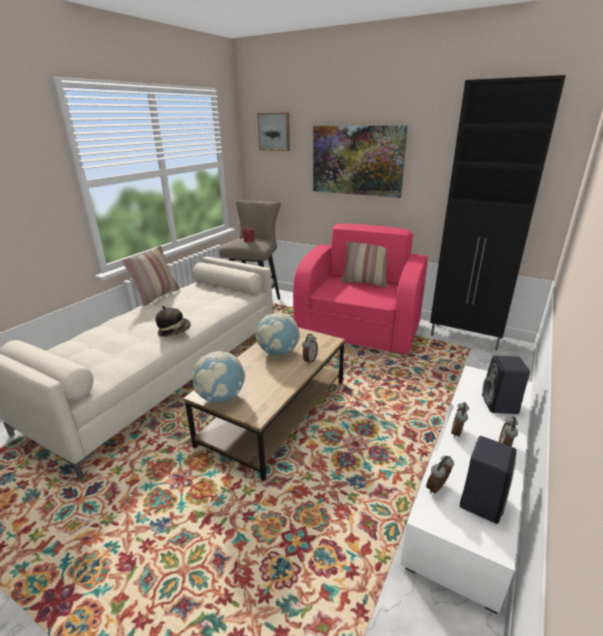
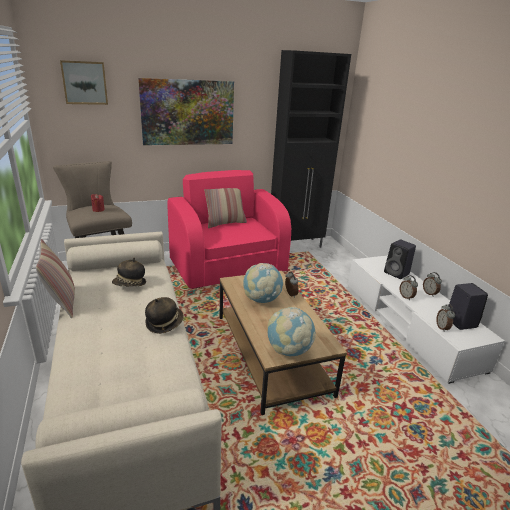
camera: 50 degrees left, 0 degrees up
(205, 300) = (130, 284): none -> hat

